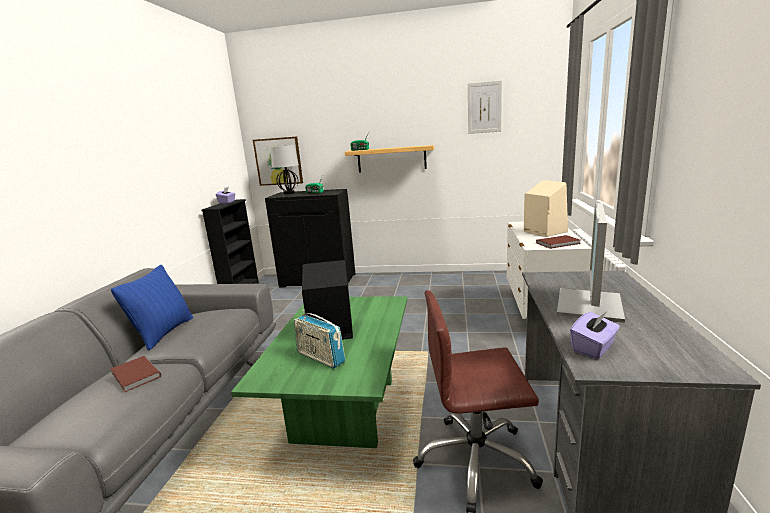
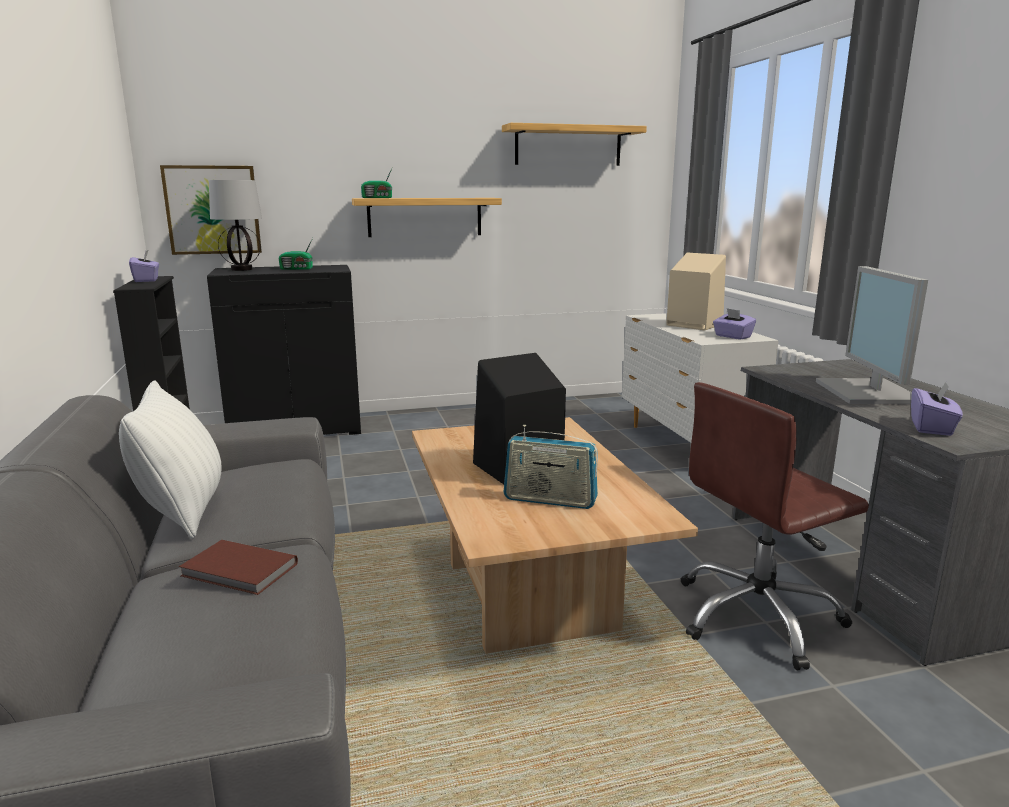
camera: 25 degrees left, 0 degrees up
(164, 333) = (183, 511): blue pillow -> white pillow
(345, 410) = (529, 596): green coffee table -> beige coffee table
(484, 107) = (568, 146): picture -> shelf
(559, 243) = (732, 336): brown book -> purple tissue box

